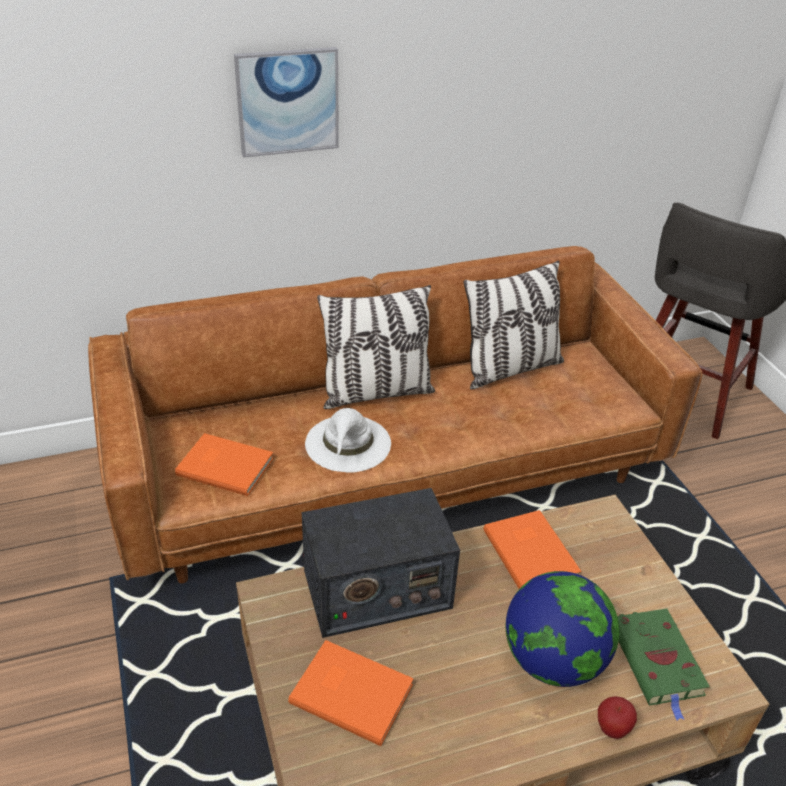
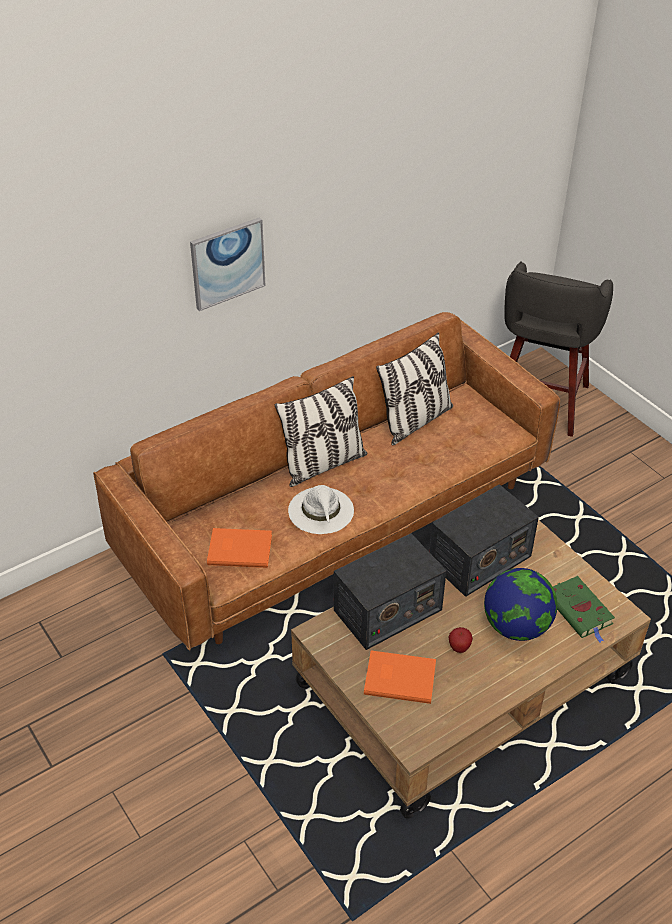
camera: 15 degrees left, 5 degrees up
(531, 552) = (479, 559): orange book -> radio
(612, 729) = (563, 657): apple -> apple (459, 648)

